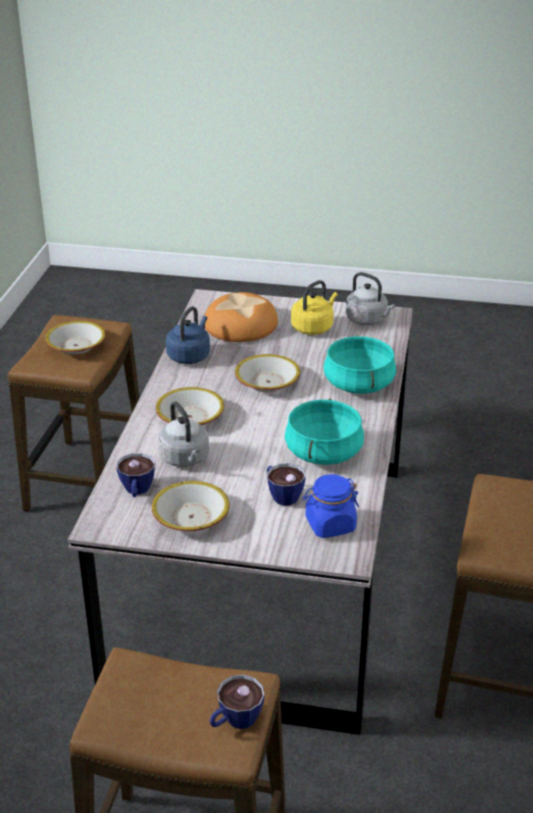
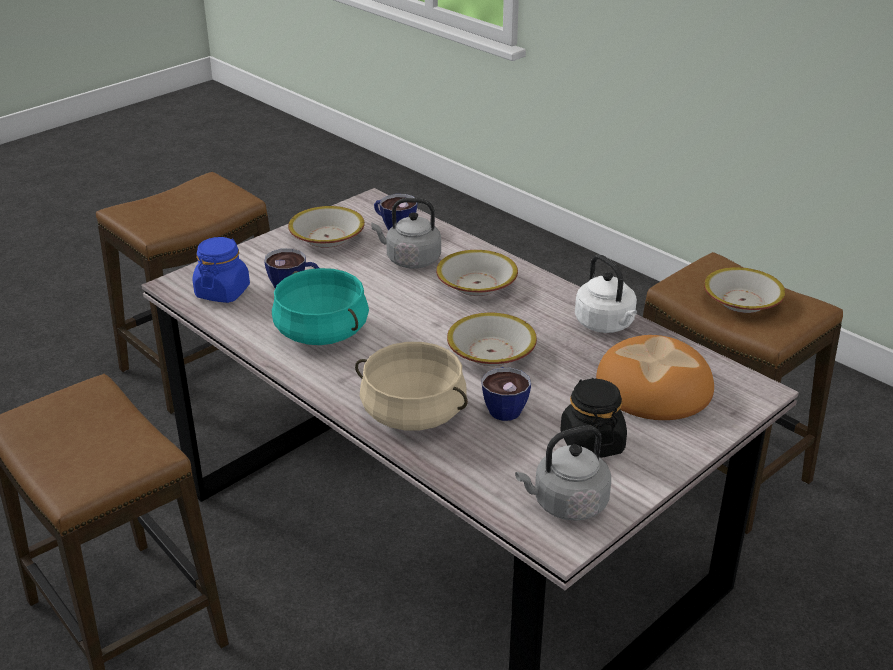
camera: 125 degrees right, 0 degrees up
(189, 356) = (606, 324): blue kettle -> white kettle
(235, 721) = (136, 216): cup -> cup (504, 406)
(313, 327) = (591, 443): yellow kettle -> black jar
(359, 384) = (412, 413): turquoise cooking pot -> beige cooking pot

